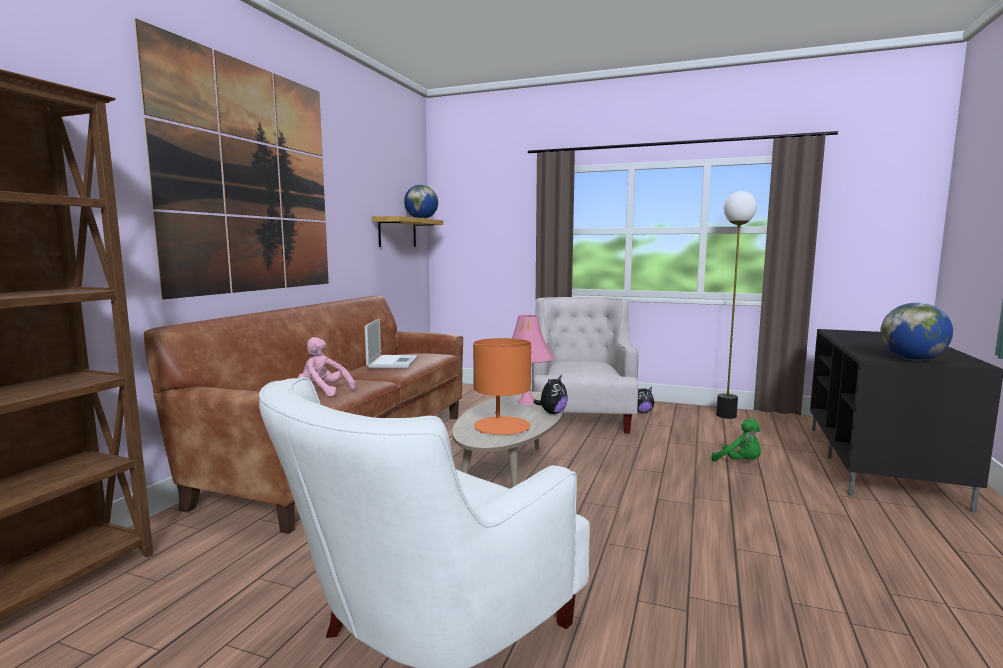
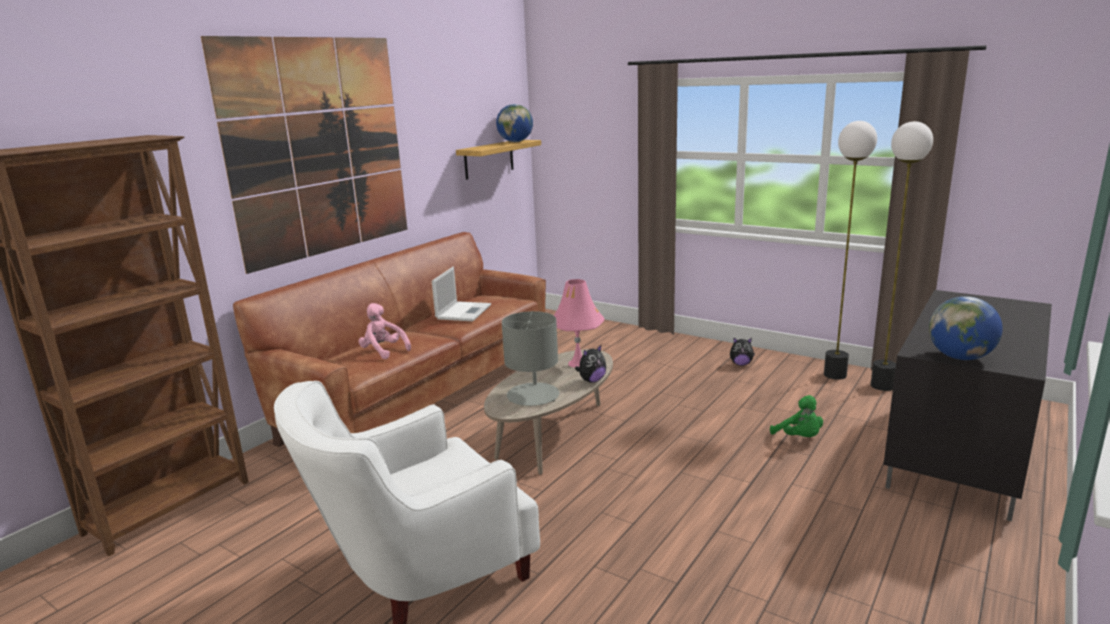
camera: 15 degrees right, 10 degrees up
(502, 427) = (533, 395): orange table lamp -> grey table lamp
(581, 416) = (669, 366): white armchair -> none
(771, 421) = (883, 386): none -> floor lamp

